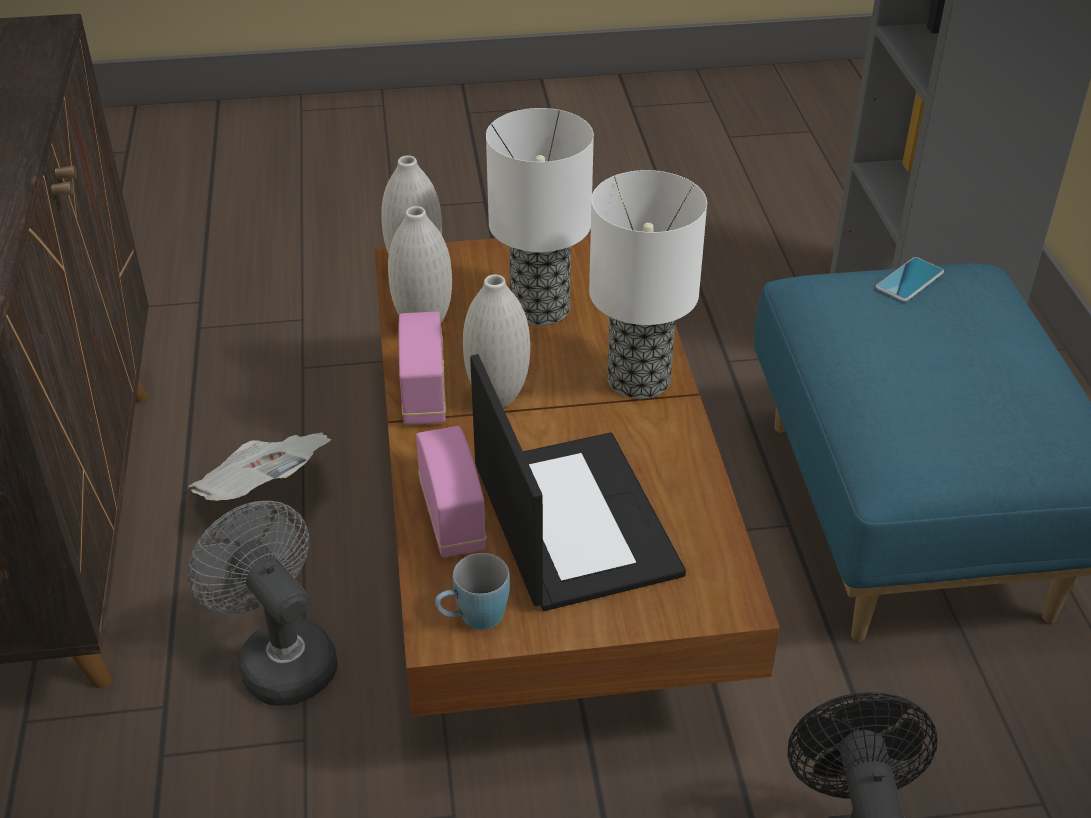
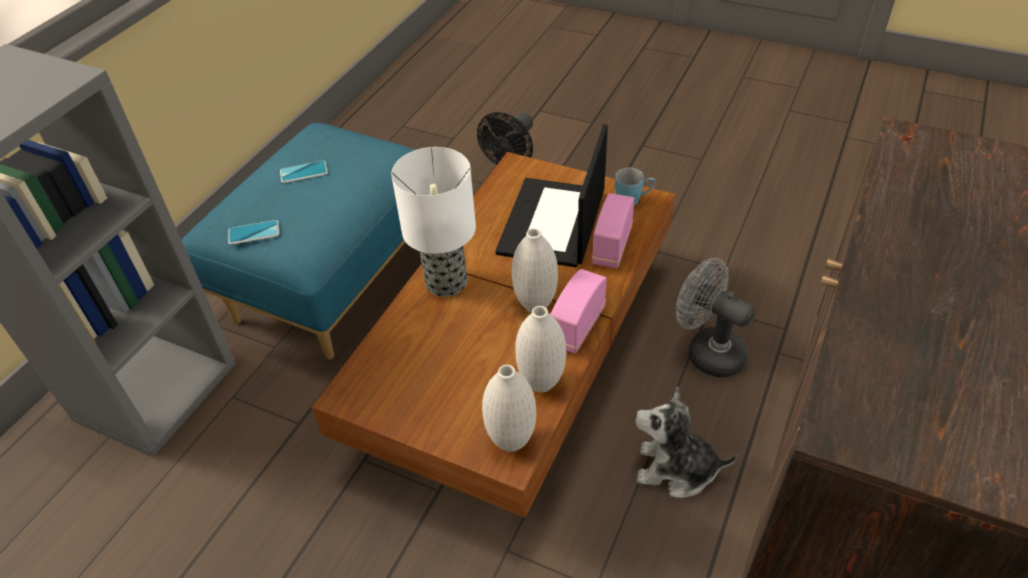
camera: 145 degrees left, 5 degrees up
(264, 491) = (675, 469): newspaper -> plush toy
(279, 657) = (707, 351): grey fan -> grey fan turned 135 degrees clockwise
(539, 307) = (453, 363): table lamp -> none
(980, 372) = (304, 172): none -> phone

